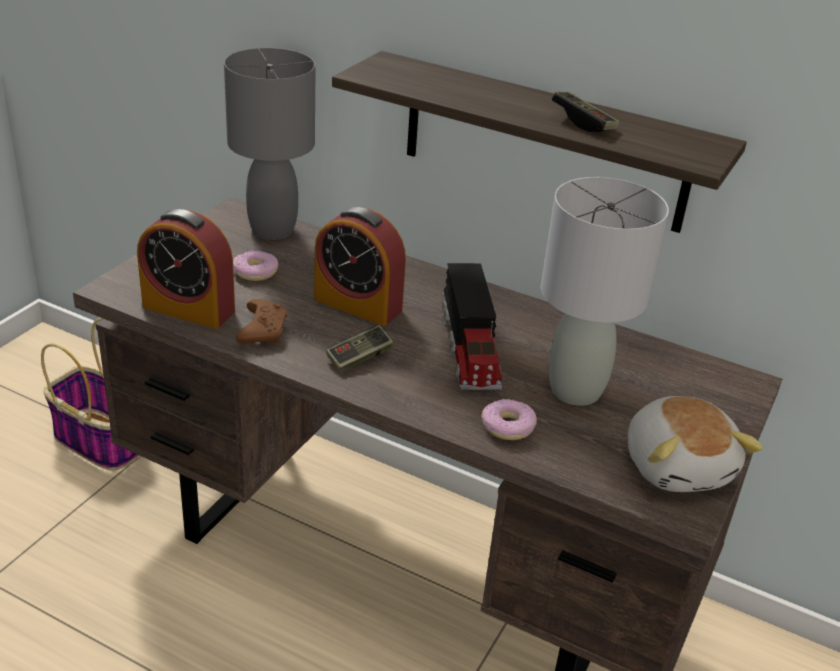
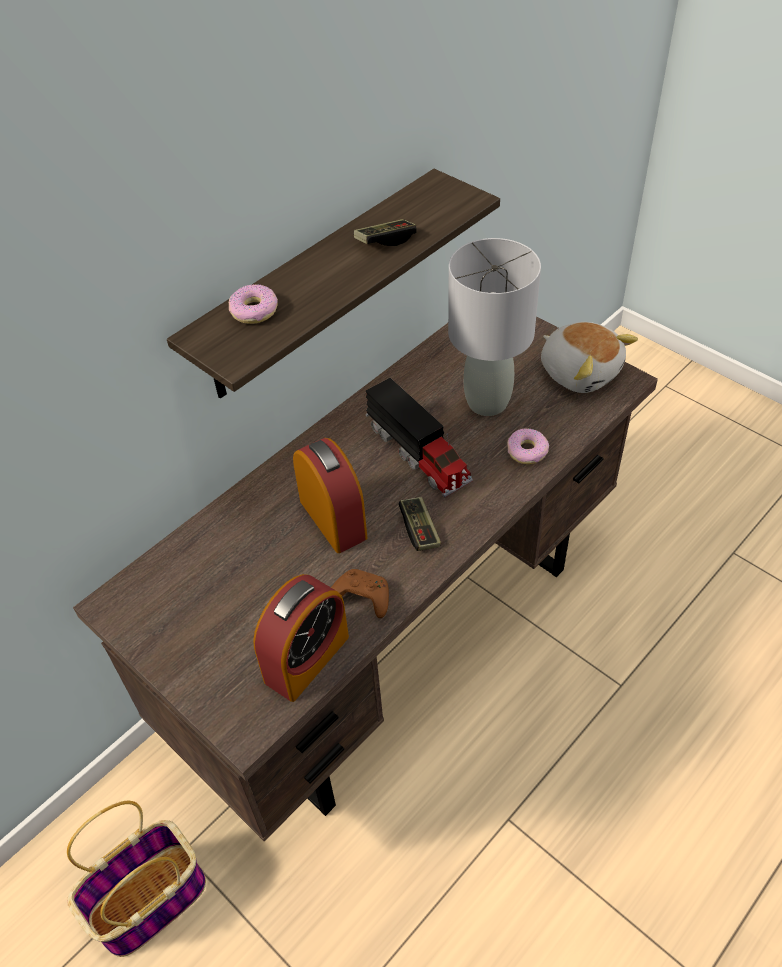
camera: 70 degrees left, 15 degrees up
(255, 272) = (251, 595): donut -> donut (254, 311)
(272, 230) = (166, 573): grey table lamp -> none
(358, 304) = (333, 519): alarm clock -> alarm clock turned 75 degrees counterclockwise
(469, 348) = (419, 453): toy truck -> toy truck turned 45 degrees clockwise
(678, 466) = (580, 371): plush toy -> plush toy turned 45 degrees clockwise

